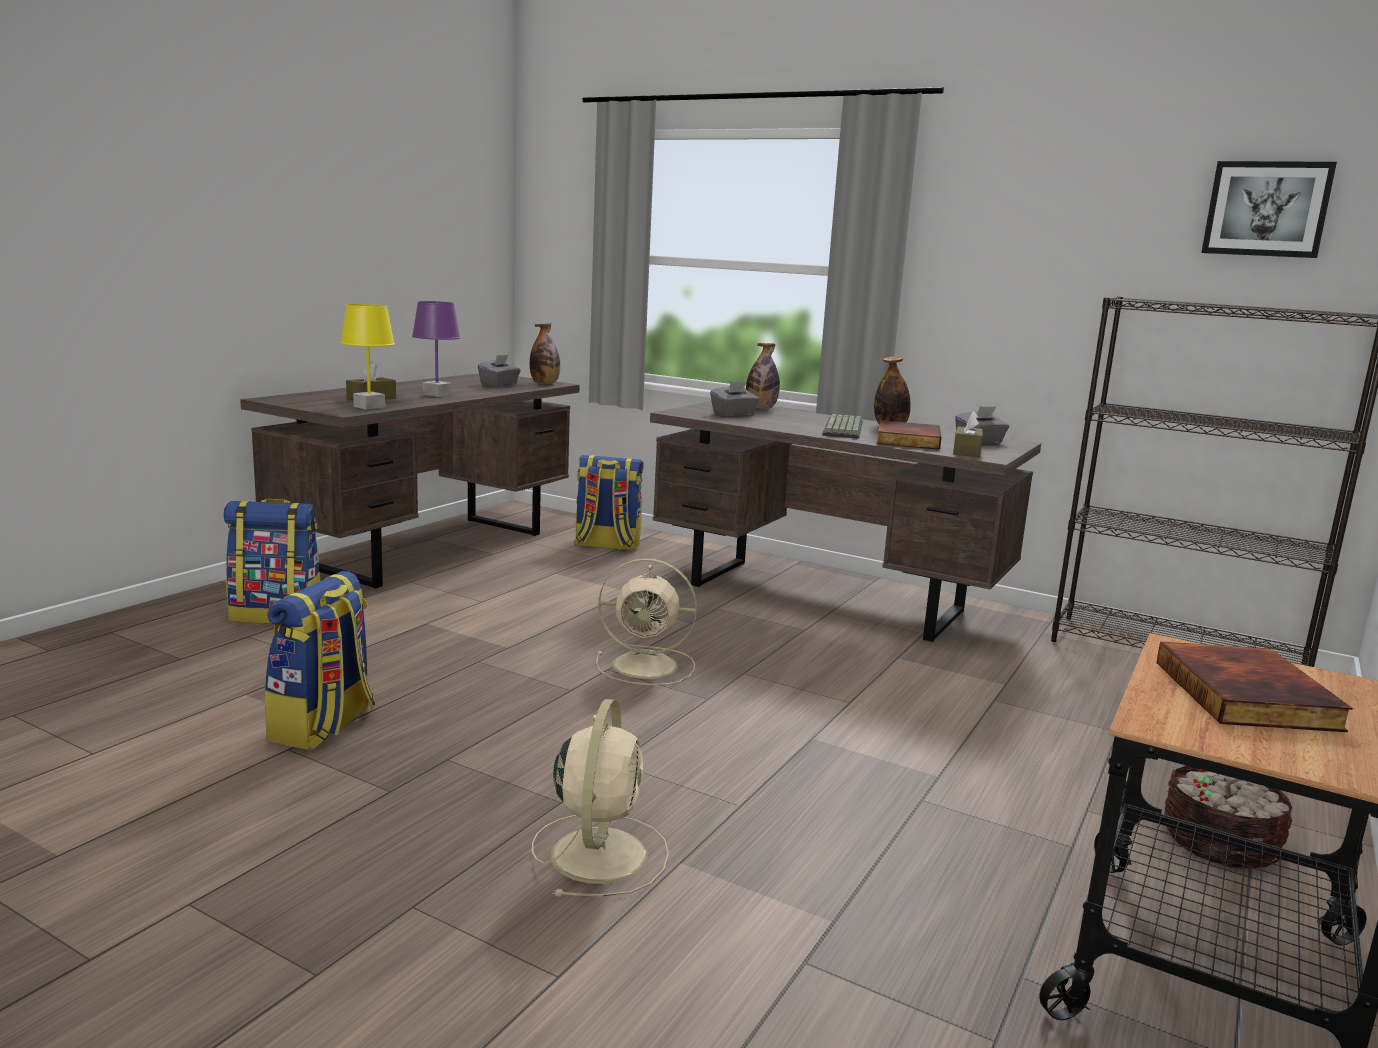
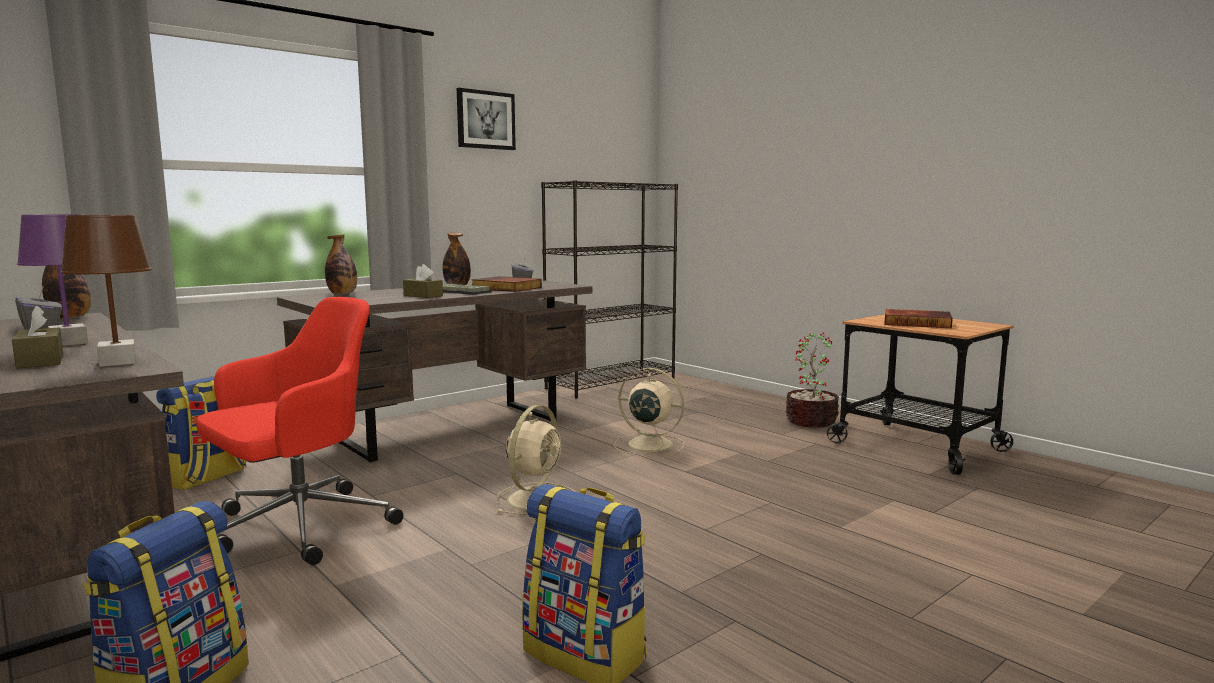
camera: 70 degrees left, 5 degrees down
(369, 407) = (118, 362): yellow table lamp -> brown table lamp
(525, 592) = (298, 527): none -> red office chair
(600, 852) = (831, 548): beige fan -> beige fan (648, 444)
(734, 414) = (362, 298): grey tissue box -> none
(966, 451) = (551, 286): brown tissue box -> brown tissue box (423, 296)
(1266, 209) = (594, 131): picture -> picture (485, 120)

